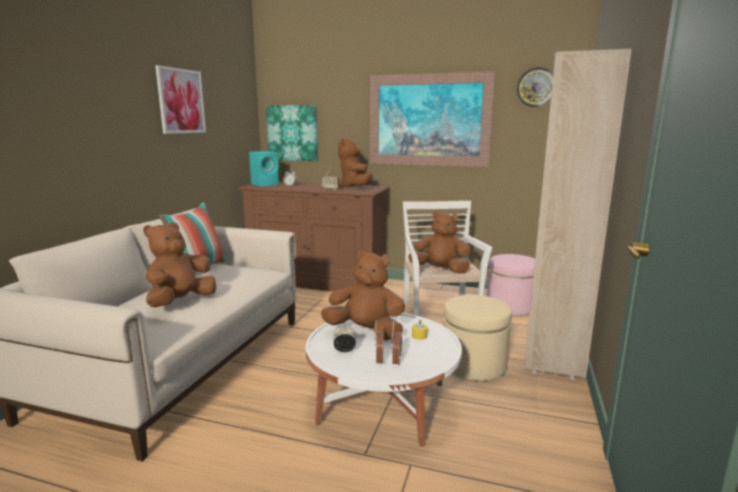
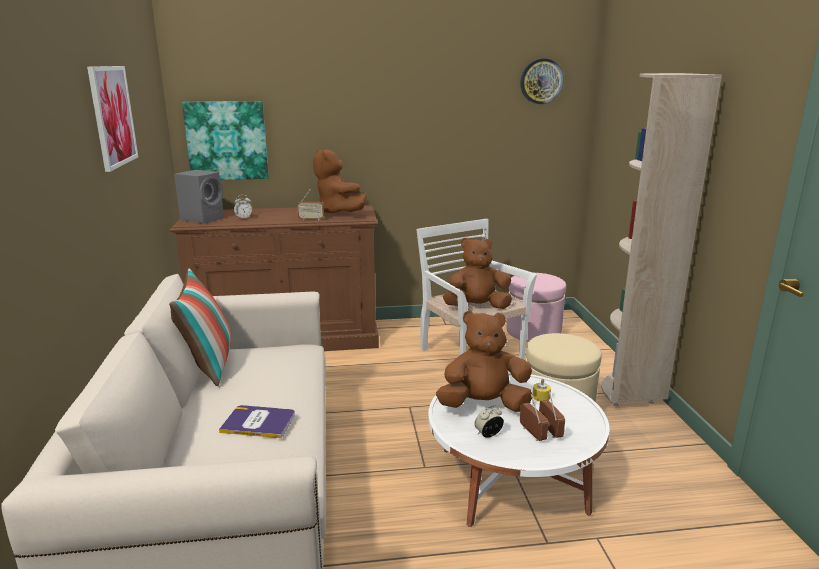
camera: 25 degrees left, 5 degrees up
(181, 302) = (259, 422): brown plush toy -> book
(266, 184) = (203, 219): turquoise speaker -> grey speaker
(428, 120) = (419, 120): picture -> none

